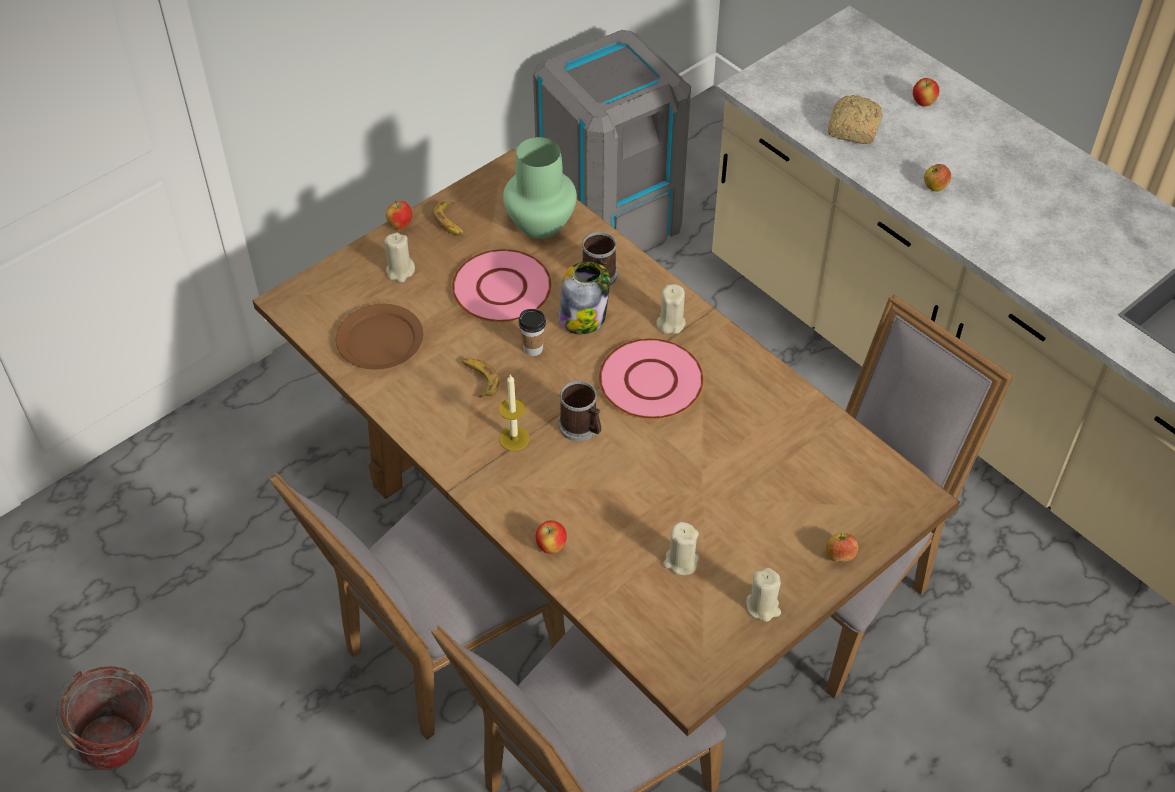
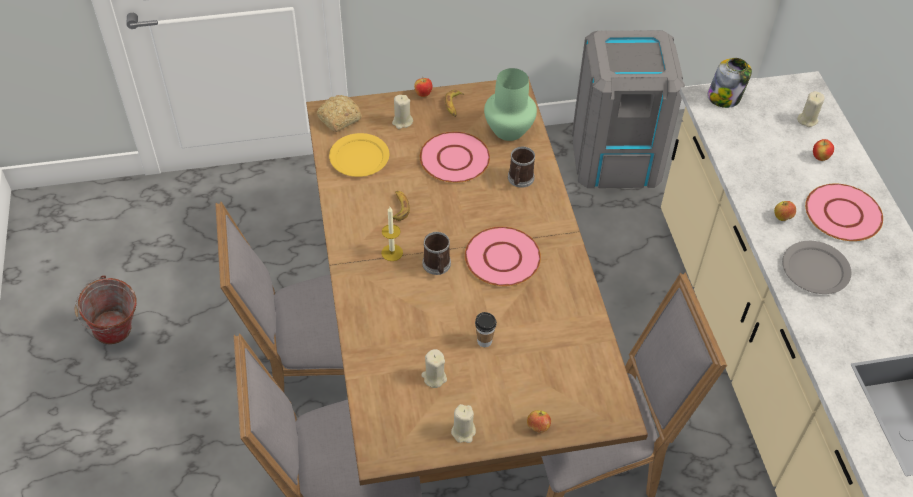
camera: 30 degrees right, 0 degrees up
(379, 340) = (359, 157): brown plate -> yellow plate
(533, 349) = (445, 204): cup -> cup (484, 341)
(551, 547) = (363, 328): apple -> none
(583, 317) = (490, 199): jar -> jar (724, 97)
(670, 323) = (543, 228): beige candle -> beige candle (807, 120)
(853, 129) = (753, 154): bread -> bread (338, 119)
(991, 155) = (842, 213): none -> pink plate
(1009, 229) = (815, 269): none -> grey plate

